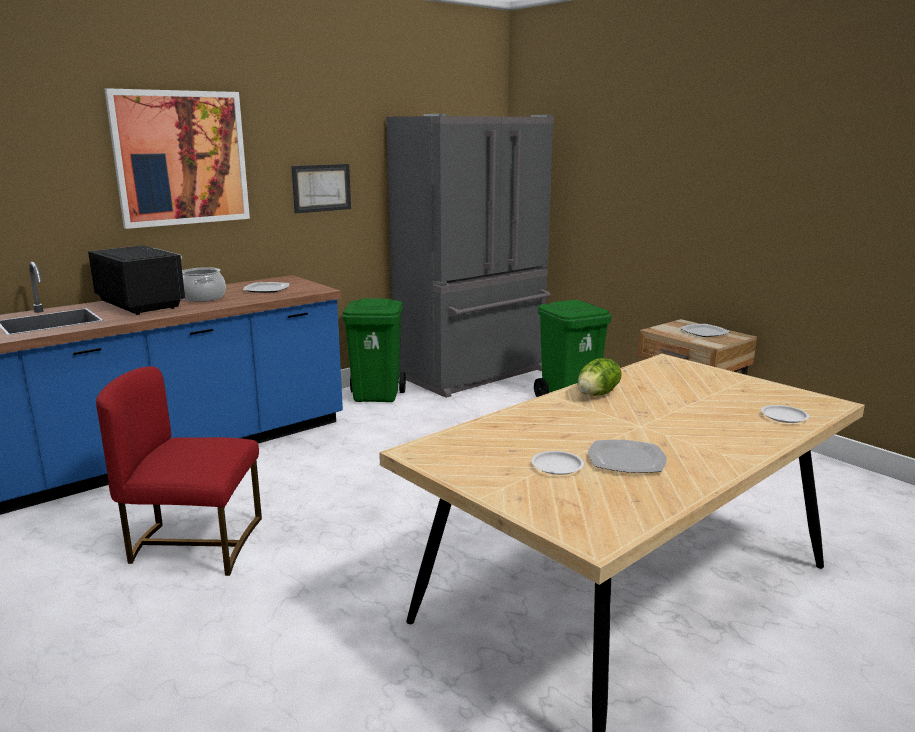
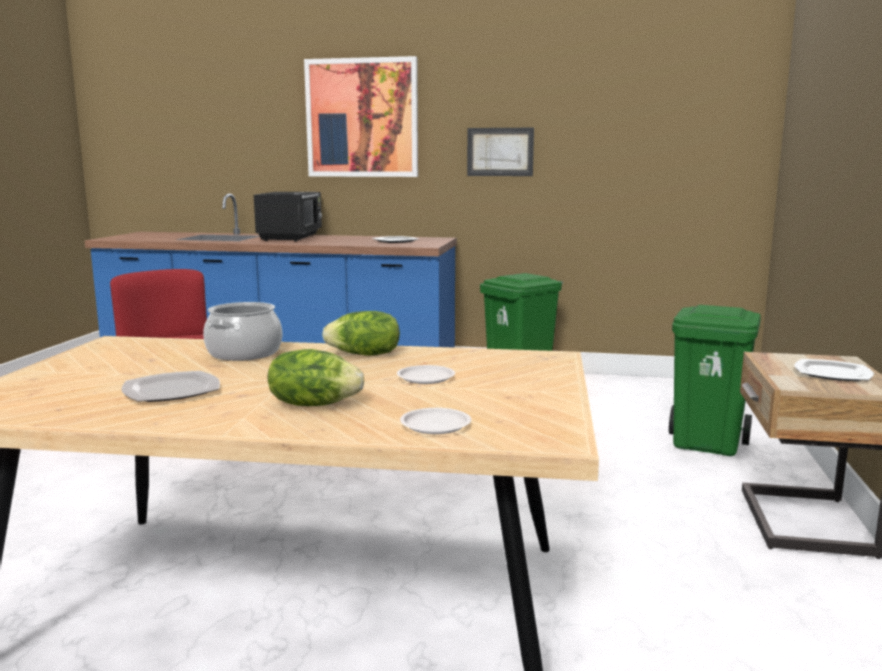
camera: 50 degrees right, 5 degrees down
(203, 298) = (336, 239): cooking pot -> cooking pot (244, 353)
(473, 374) = (658, 392): grey fridge -> none
(556, 466) = (124, 375): white plate -> white plate (426, 378)
(709, 431) = (314, 404): none -> lettuce

